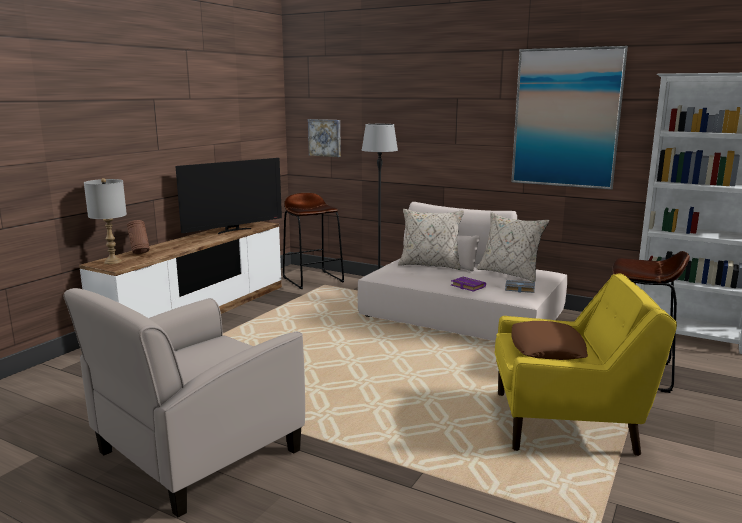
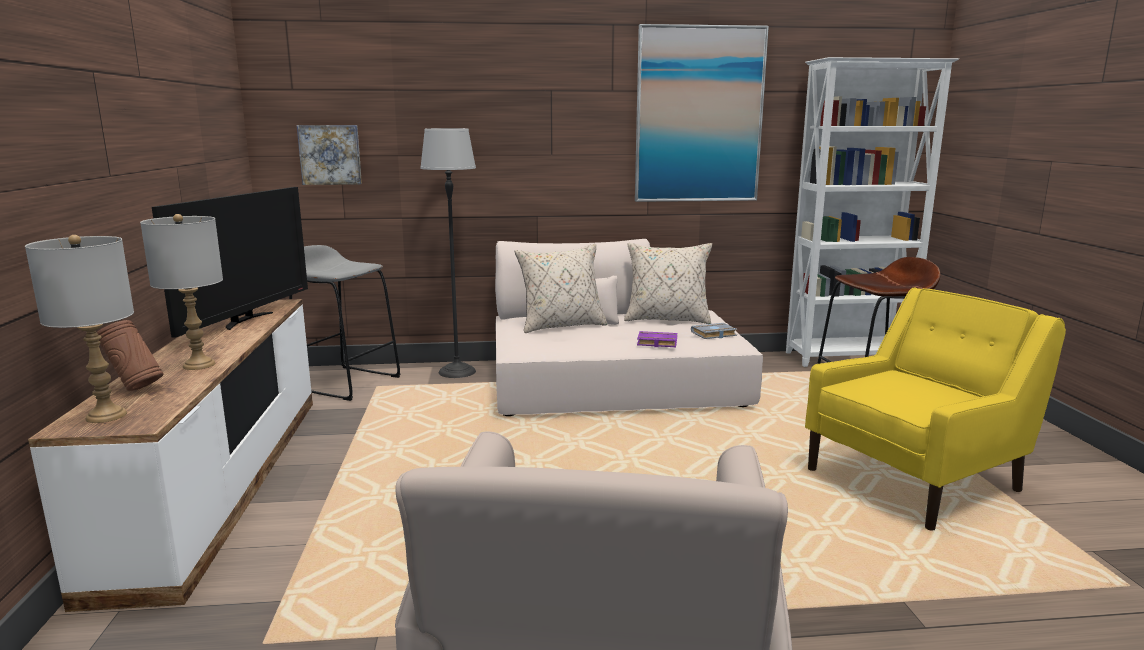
camera: 35 degrees left, 0 degrees up
(177, 248) = (198, 365): none -> grey table lamp
(313, 279) = (347, 382): brown stool -> grey stool
(547, 348) = (903, 392): brown pillow -> none

